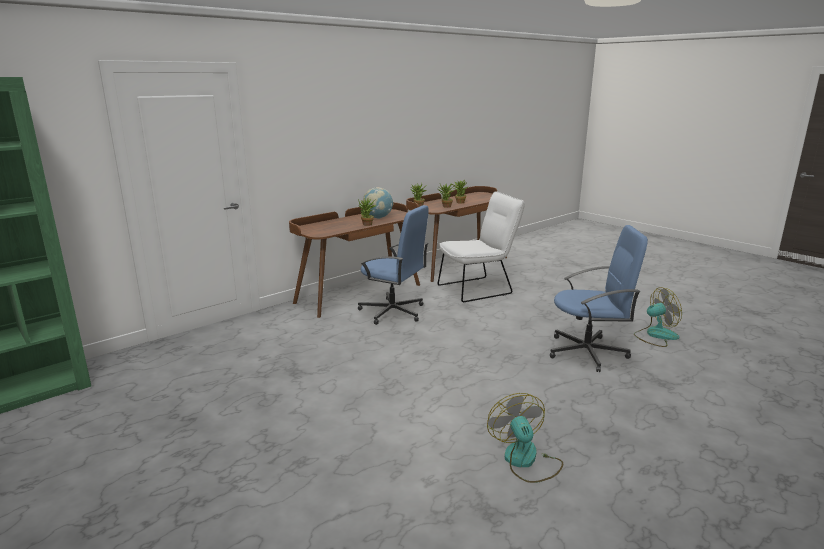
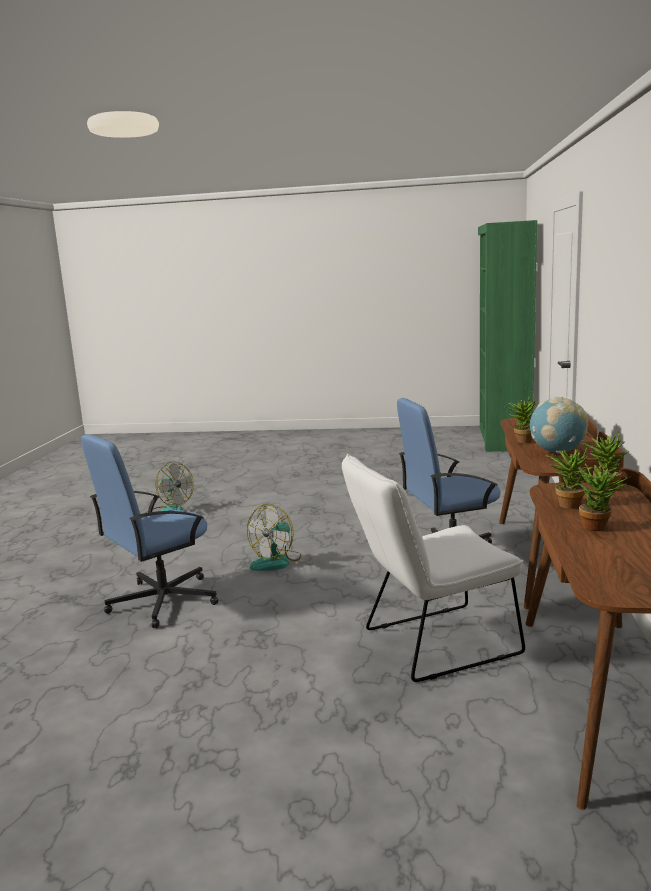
camera: 140 degrees right, 5 degrees down
(479, 289) = (431, 644): white chair -> white chair turned 45 degrees clockwise
(655, 335) = (68, 668): fan -> fan (276, 561)

